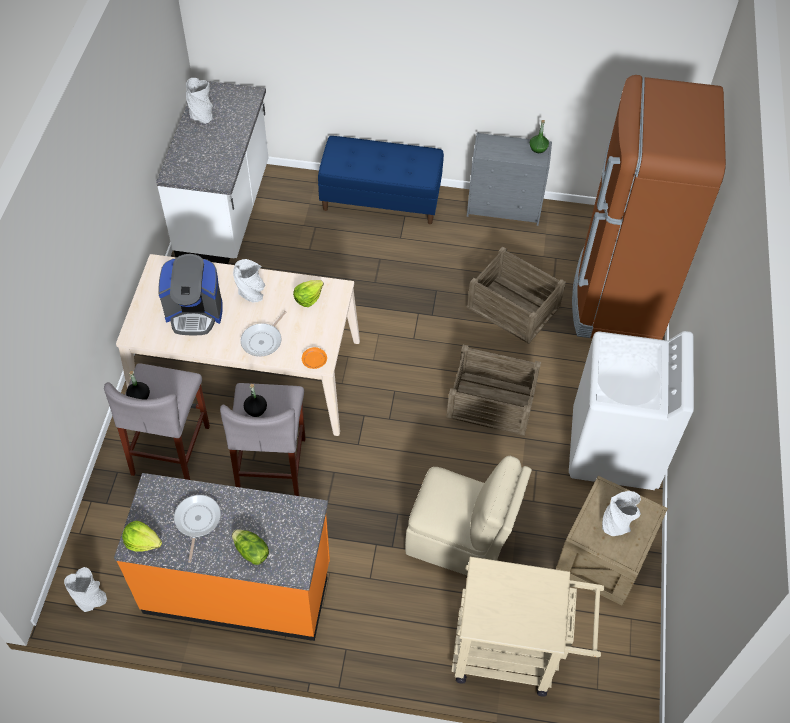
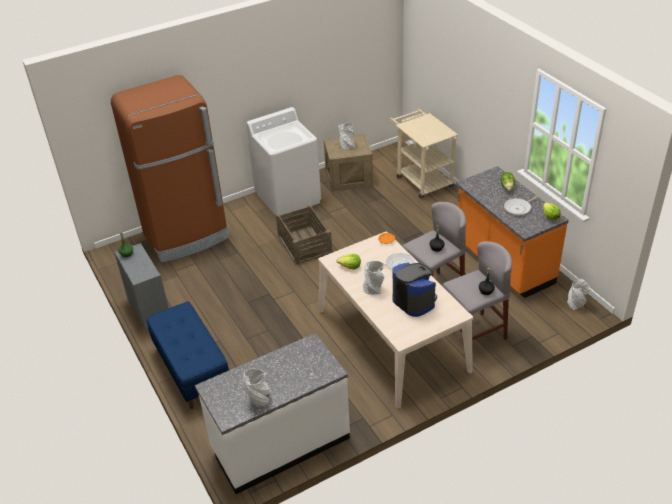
camera: 125 degrees left, 15 degrees down
(460, 541) = (392, 215): beige chair -> none
(513, 306) = (230, 268): crate -> none

